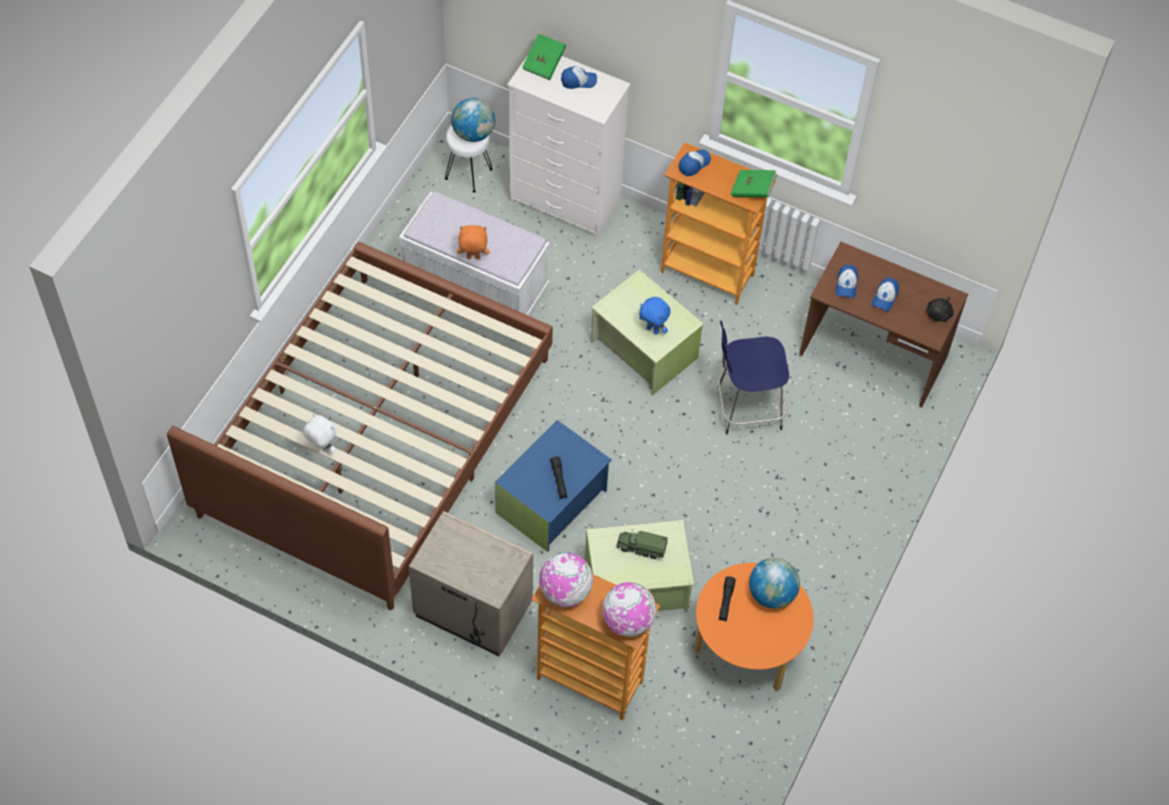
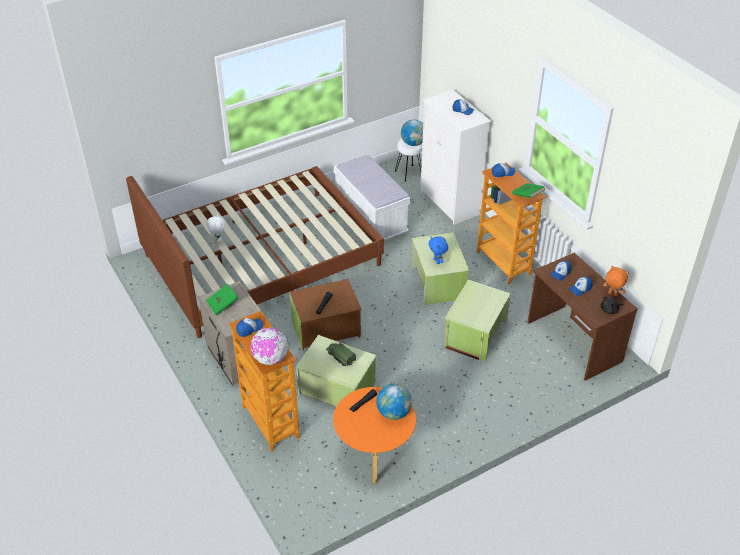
camera: 35 degrees right, 15 degrees down
(473, 258) = (362, 187): orange plush toy -> orange plush toy (612, 294)
(544, 64) = (450, 98): green book -> green book (223, 305)
(553, 502) = (326, 329): blue storage box -> brown storage box
(565, 592) = (249, 328): globe -> cap
(746, 408) = (474, 334): blue stool -> green storage box

